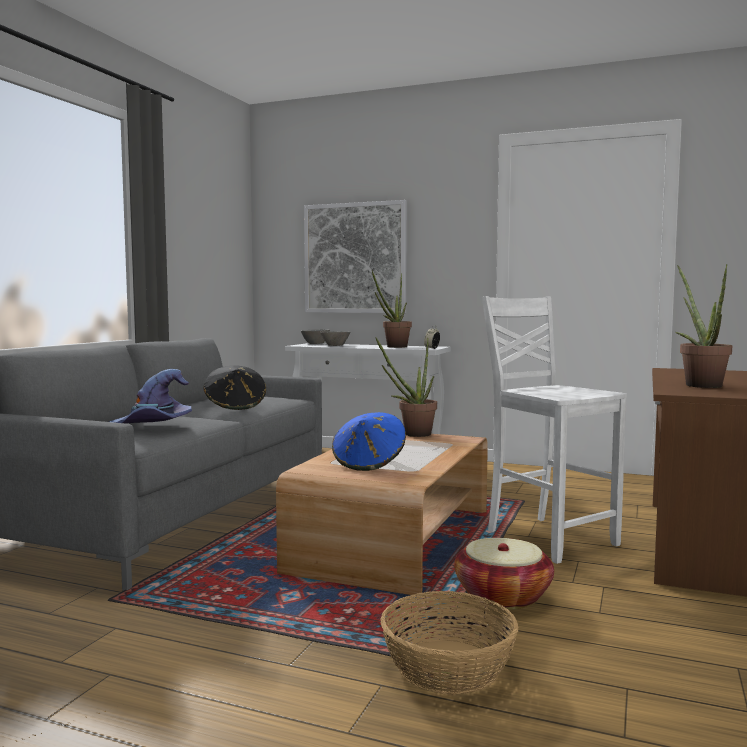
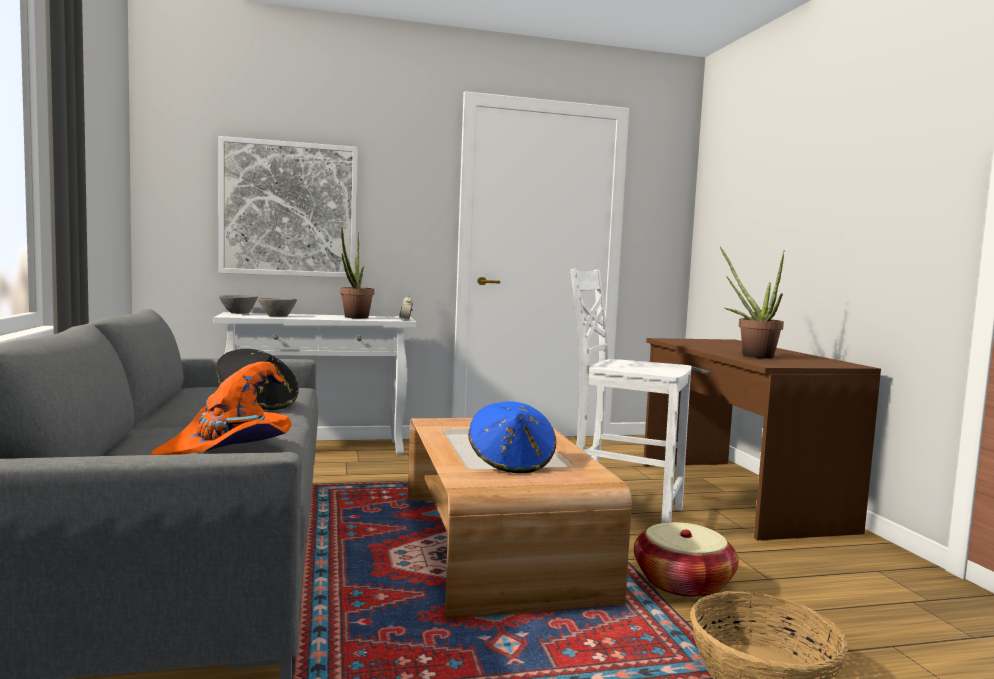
camera: 35 degrees left, 0 degrees up
(151, 426) = (229, 449): purple hat -> orange hat
(412, 434) = (467, 421): potted plant -> none

